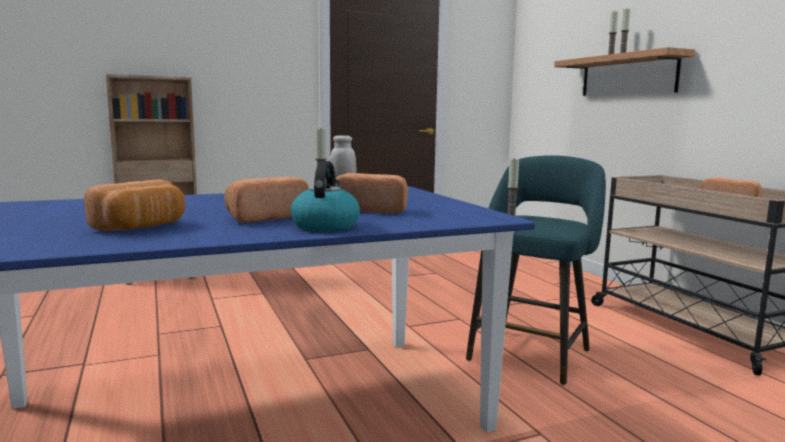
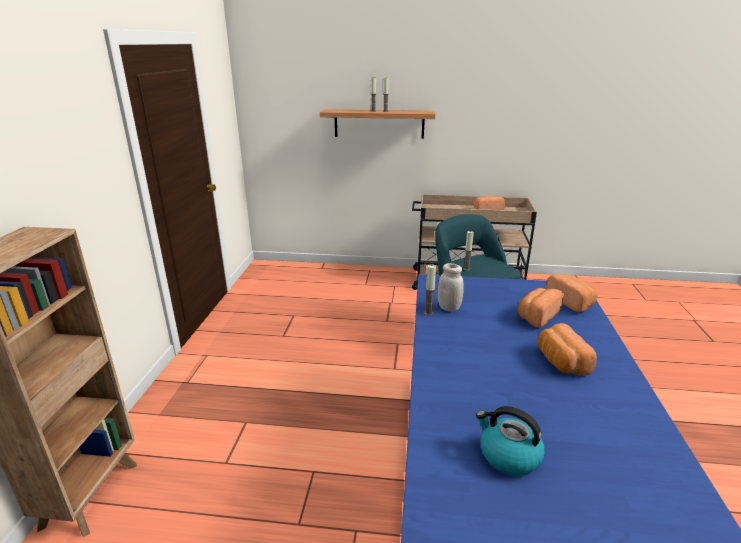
camera: 60 degrees left, 15 degrees up
(142, 227) = (597, 421): bread -> bread (571, 301)
(325, 226) = (597, 346): kettle -> kettle (508, 455)

